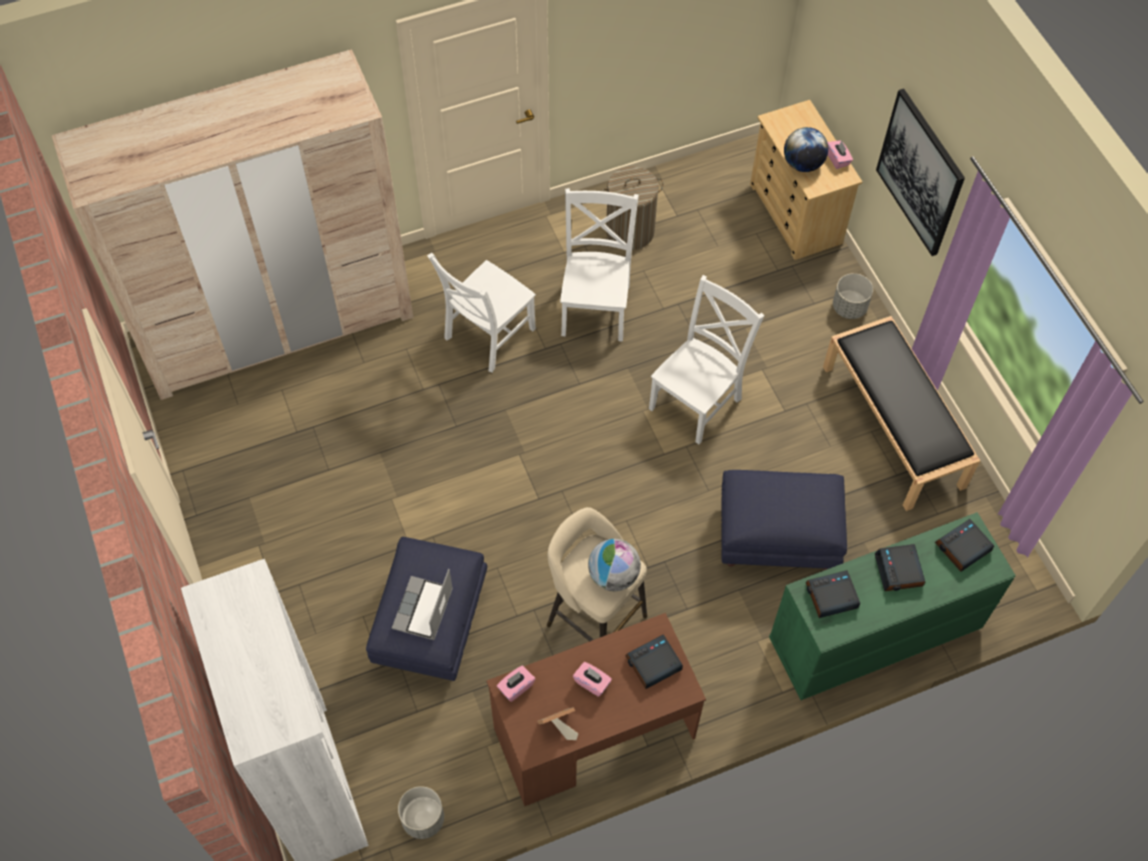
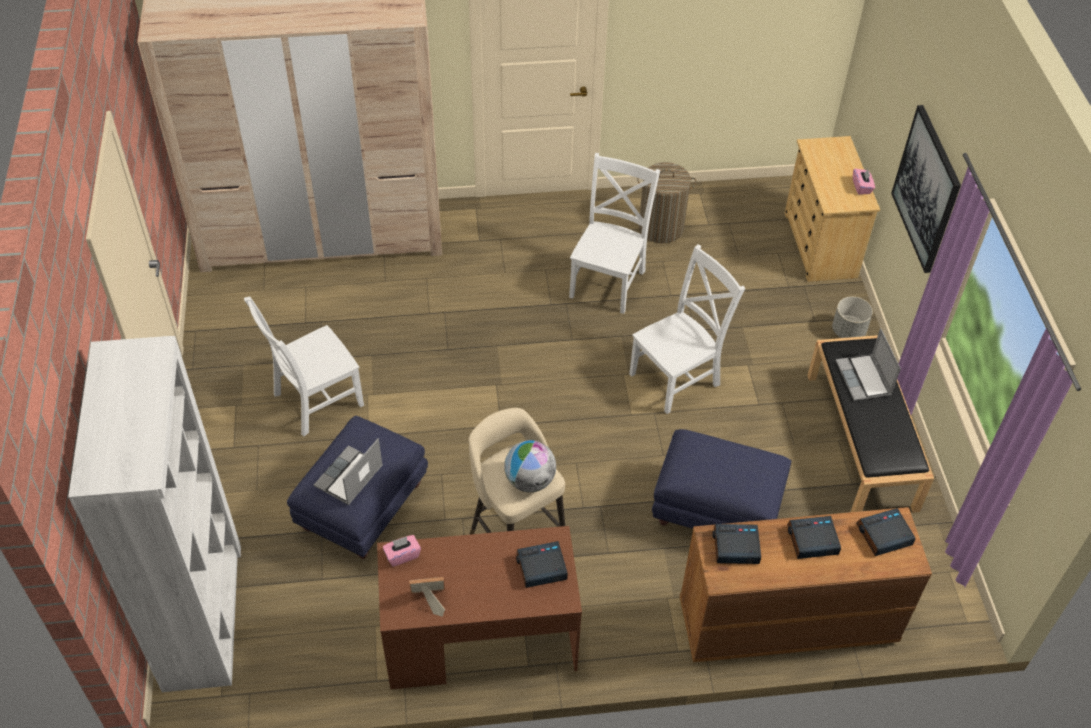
camera: 15 degrees right, 10 degrees down
(423, 819) = (291, 675): grey planter -> none
(487, 336) = (502, 283): white chair -> white chair (314, 401)
(592, 683) = (476, 569): pink tissue box -> none
(803, 164) = (827, 184): globe -> none
(873, 635) = (786, 621): green dresser -> brown dresser
(889, 371) = (864, 379): none -> laptop
(899, 571) = (812, 541): alarm clock -> alarm clock turned 75 degrees clockwise

